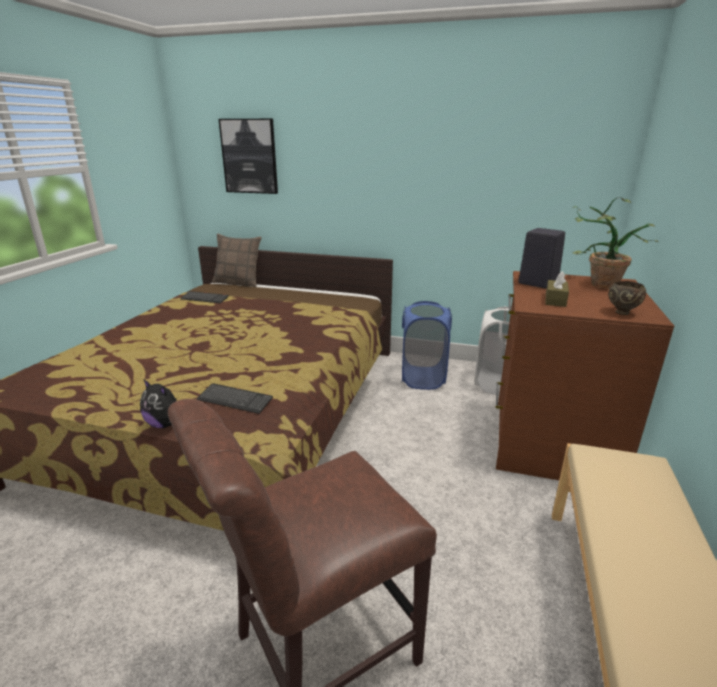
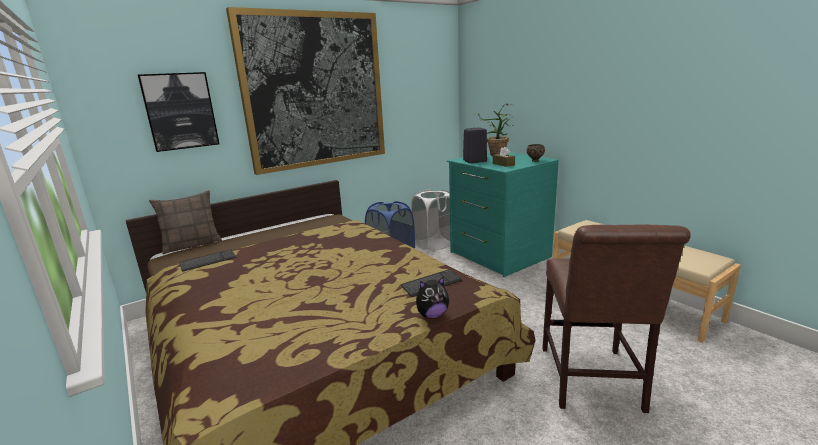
camera: 50 degrees left, 5 degrees down
(385, 146) = (315, 91): none -> picture
(550, 441) = (498, 255): brown dresser -> turquoise dresser

